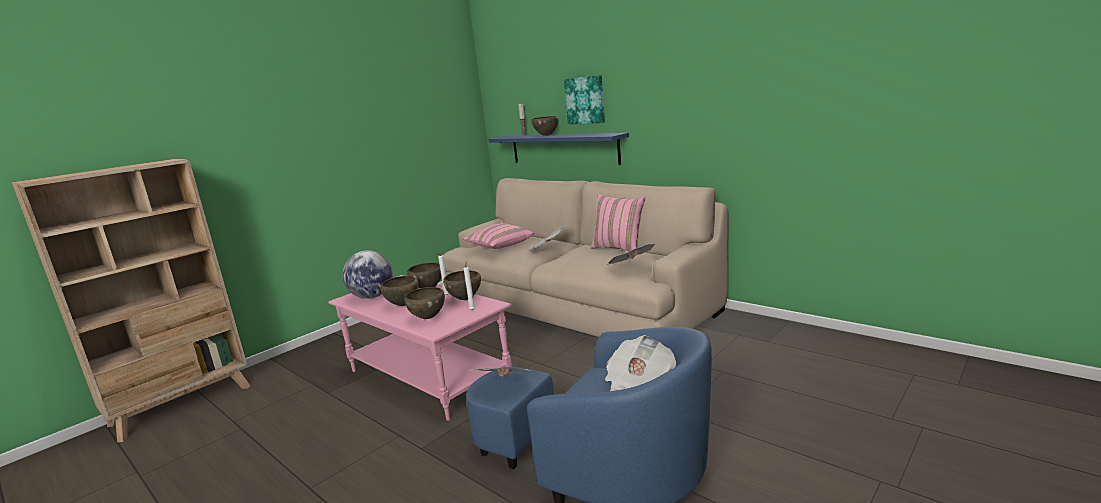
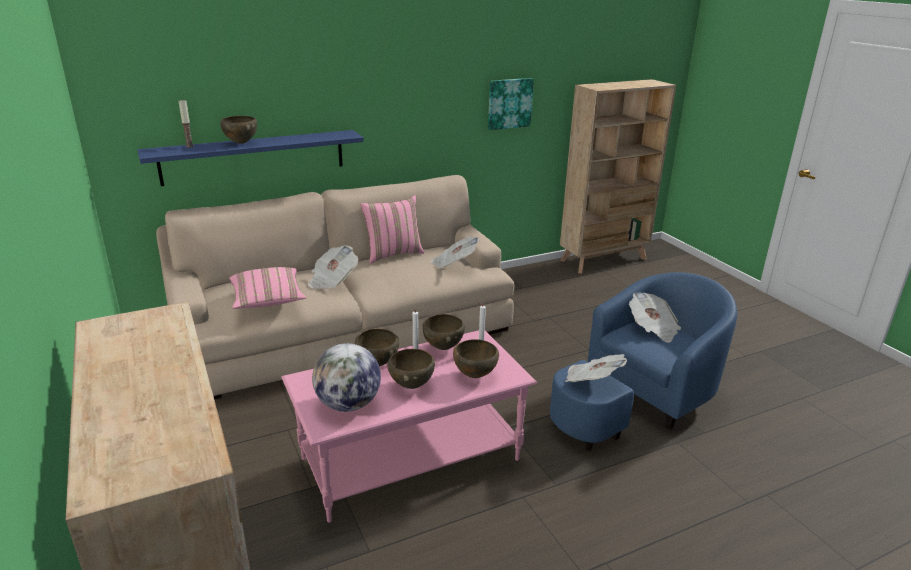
camera: 70 degrees left, 10 degrees up
(585, 100) = (292, 94): picture -> picture (509, 103)
(952, 367) = (604, 260): none -> beige bookcase

